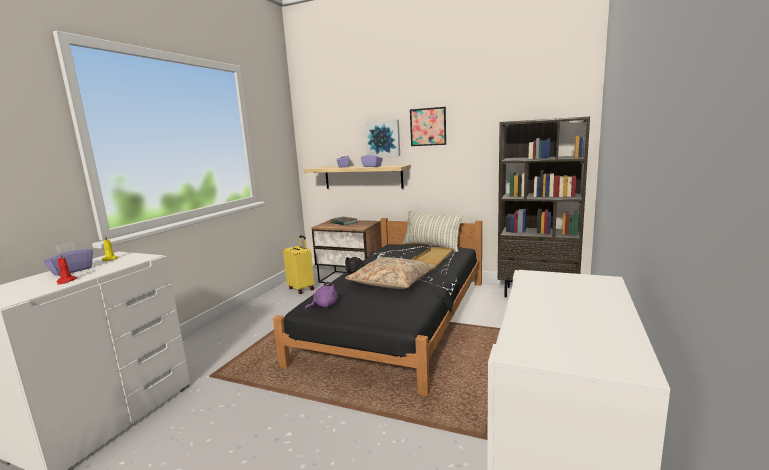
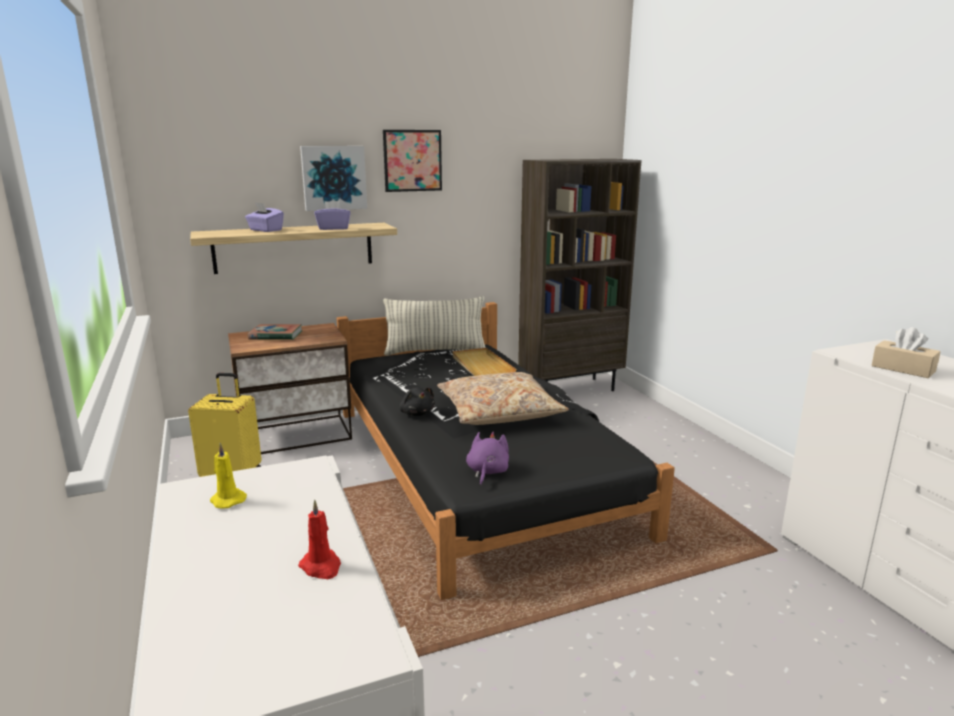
camera: 45 degrees left, 5 degrees up
(72, 271) = (230, 550): purple tissue box -> none
(540, 295) = (903, 369): none -> beige tissue box

